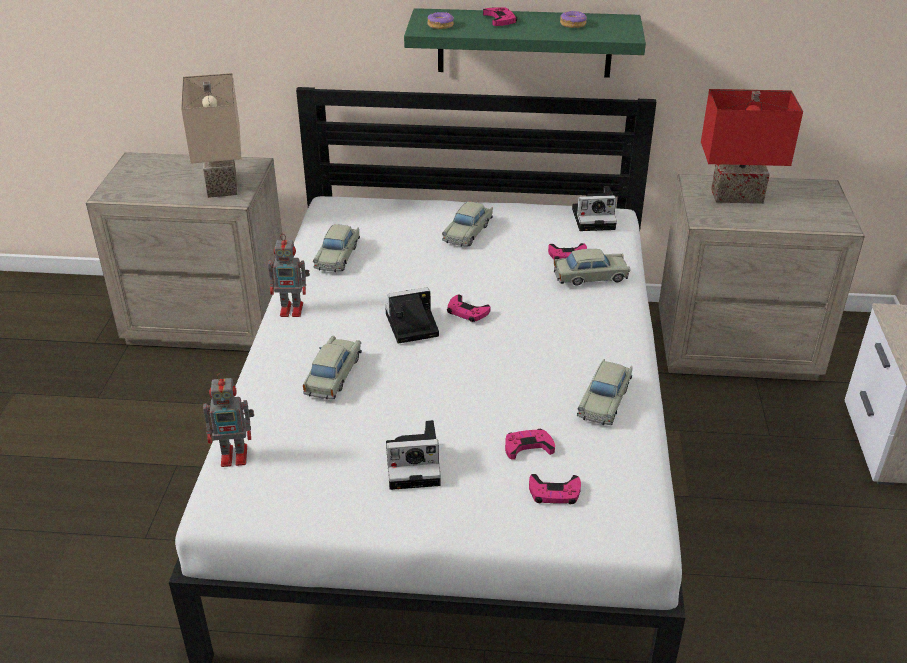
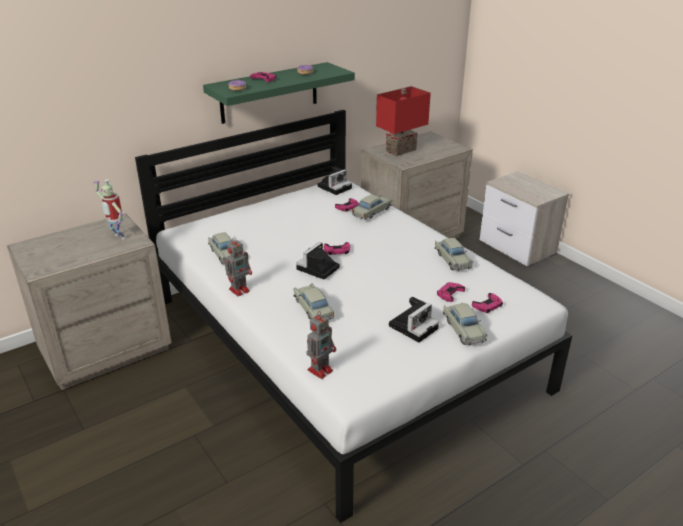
camera: 40 degrees left, 5 degrees down
(225, 185) = (117, 237): beige table lamp -> toy robot
(468, 232) = (280, 216): beige toy car -> beige toy car (463, 329)

